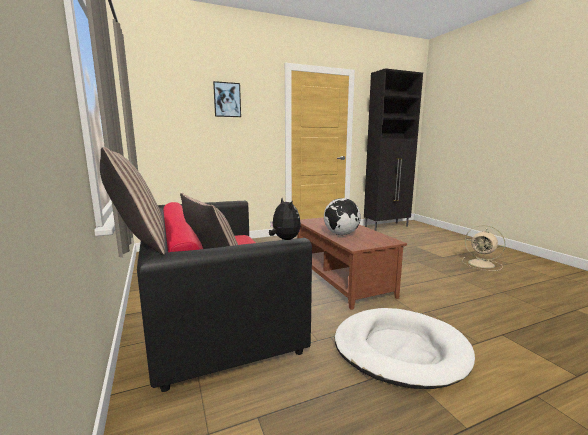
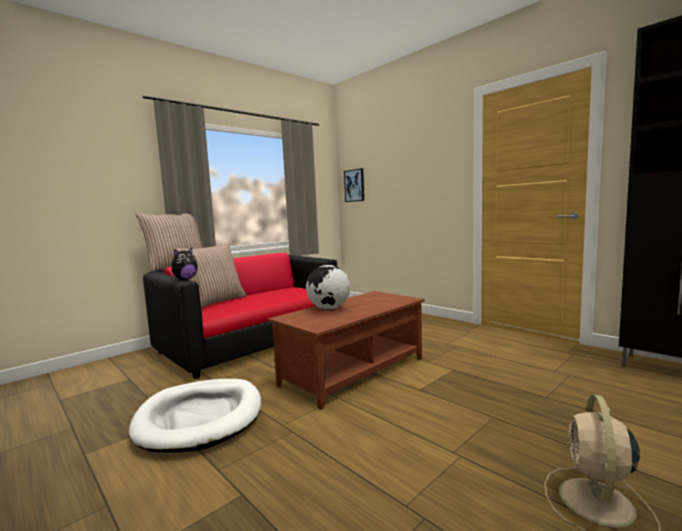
camera: 70 degrees right, 5 degrees down
(227, 100) = (409, 153): picture -> picture (354, 185)

